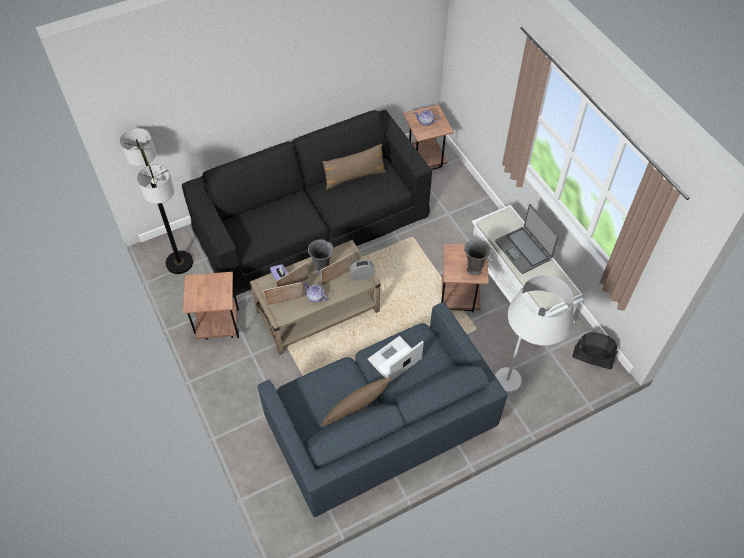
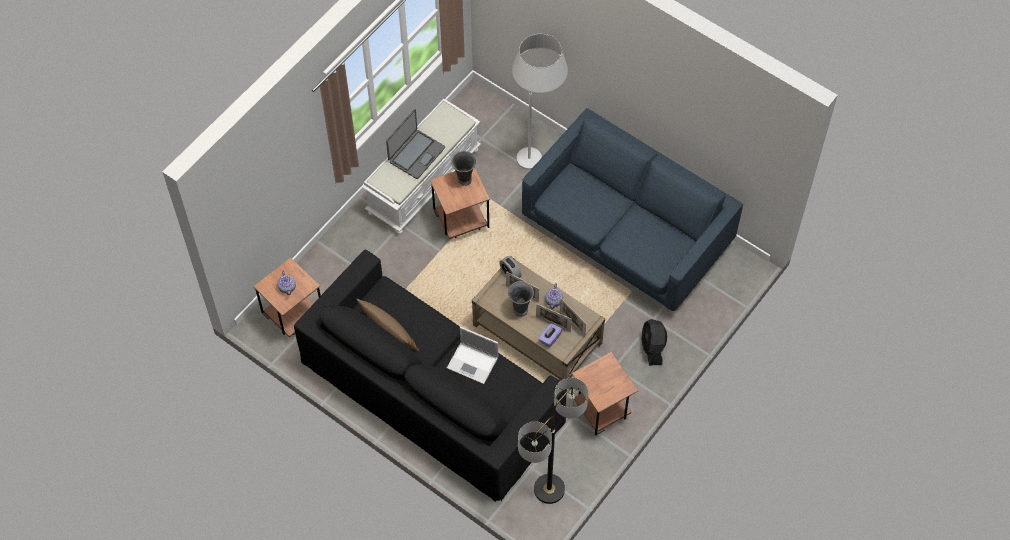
camera: 115 degrees left, 5 degrees up
(356, 410) = (647, 219): brown pillow -> none
(394, 360) = (586, 211): laptop -> laptop (473, 363)
(592, 358) = (471, 105): black fan -> black fan (652, 347)

